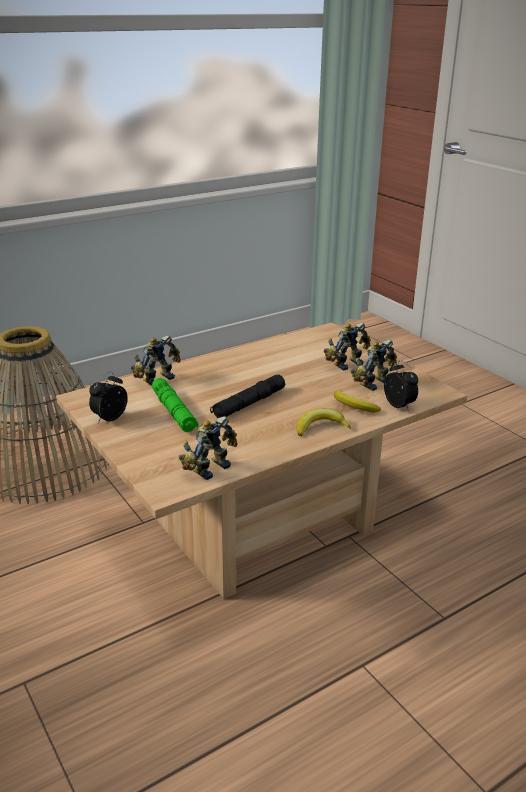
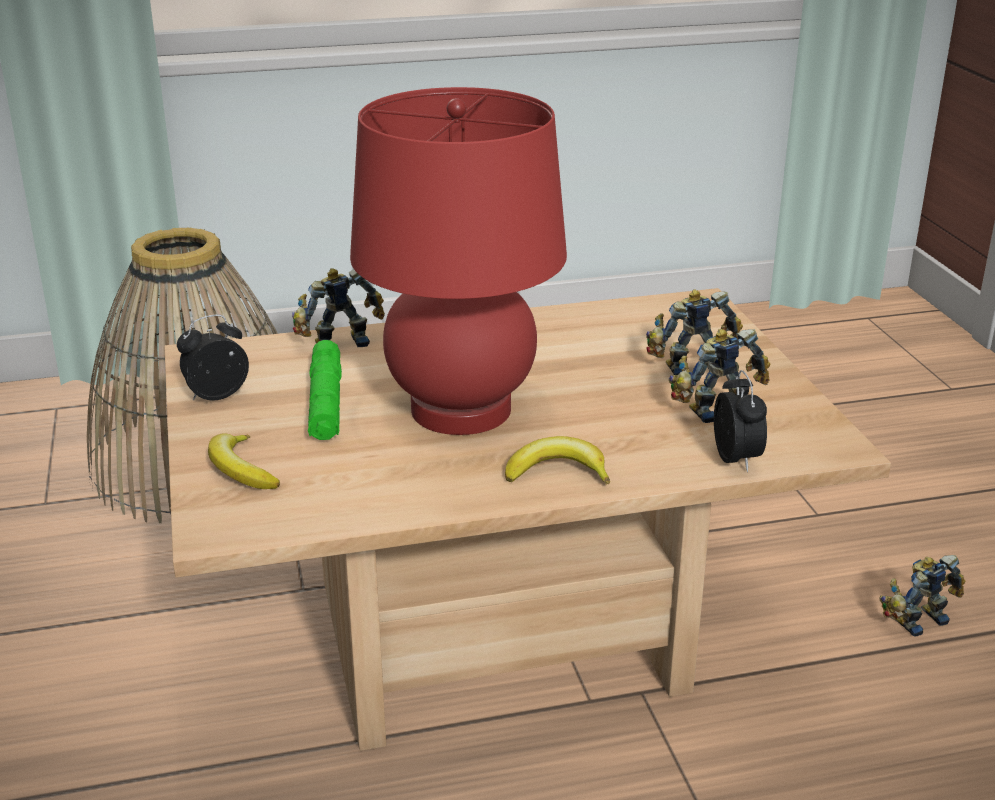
camera: 20 degrees right, 0 degrees up
(208, 468) = (311, 507): toy robot -> toy robot (917, 619)
(249, 404) = (461, 410): black flashlight -> red table lamp
(353, 406) = (646, 446): banana -> banana (241, 470)

